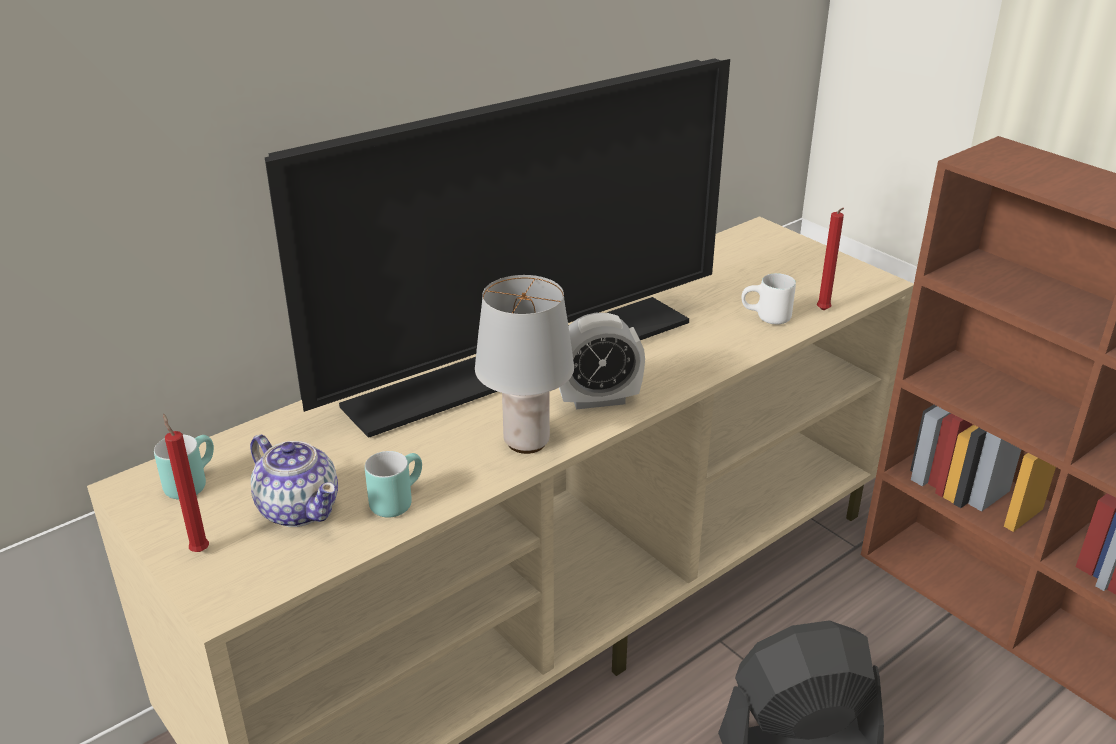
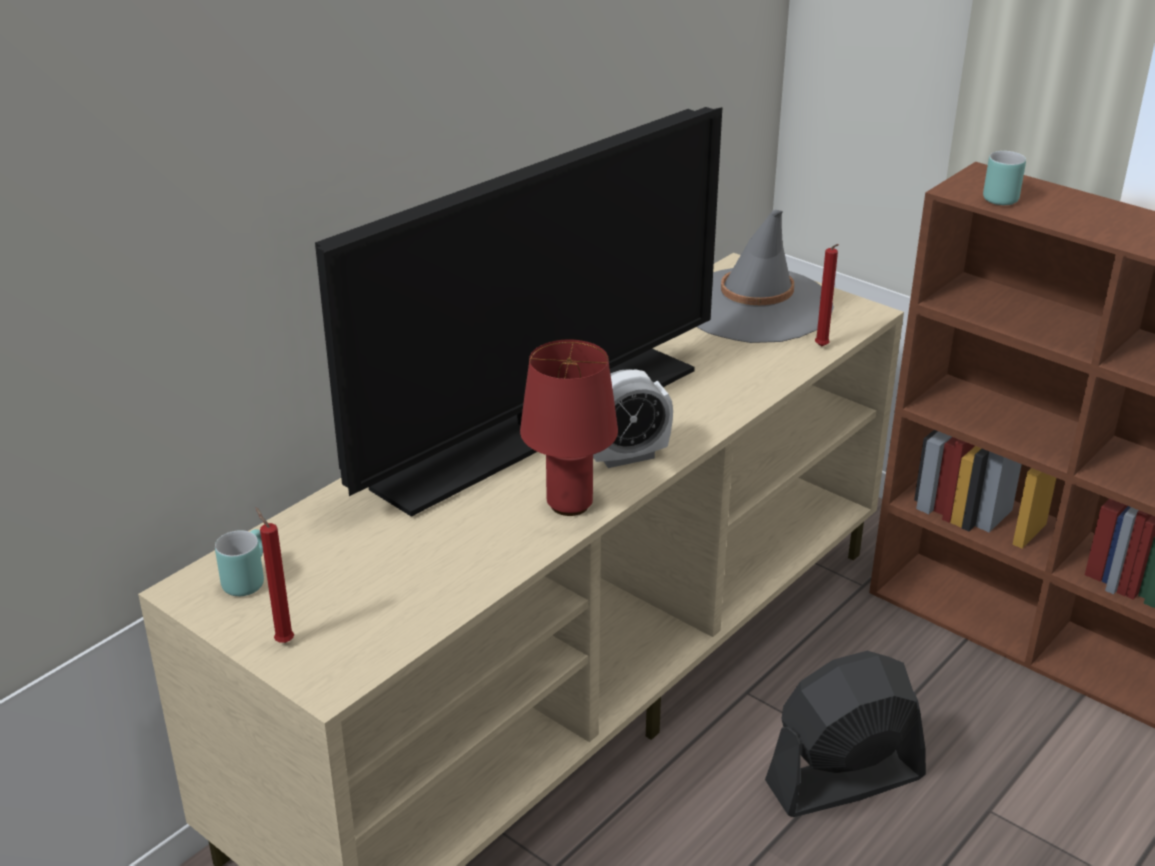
camera: 10 degrees left, 0 degrees up
(299, 508) = (367, 591): teapot -> none
(396, 500) = (460, 573): turquoise mug -> turquoise mug (1000, 196)
(527, 442) = (570, 505): grey table lamp -> red table lamp
(766, 319) = (768, 360): white mug -> none
(767, 267) = (756, 306): none -> grey hat

